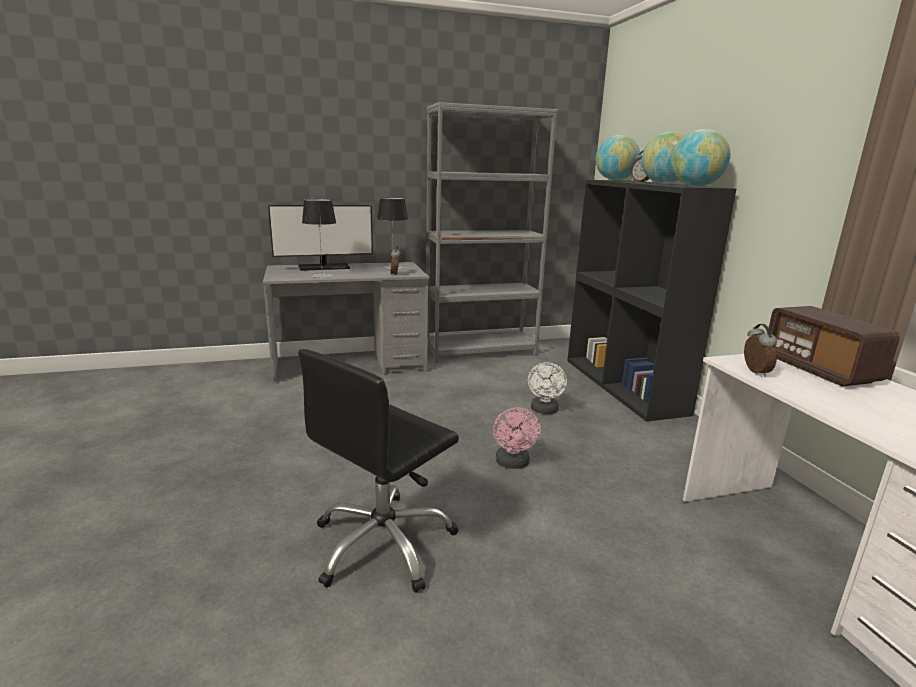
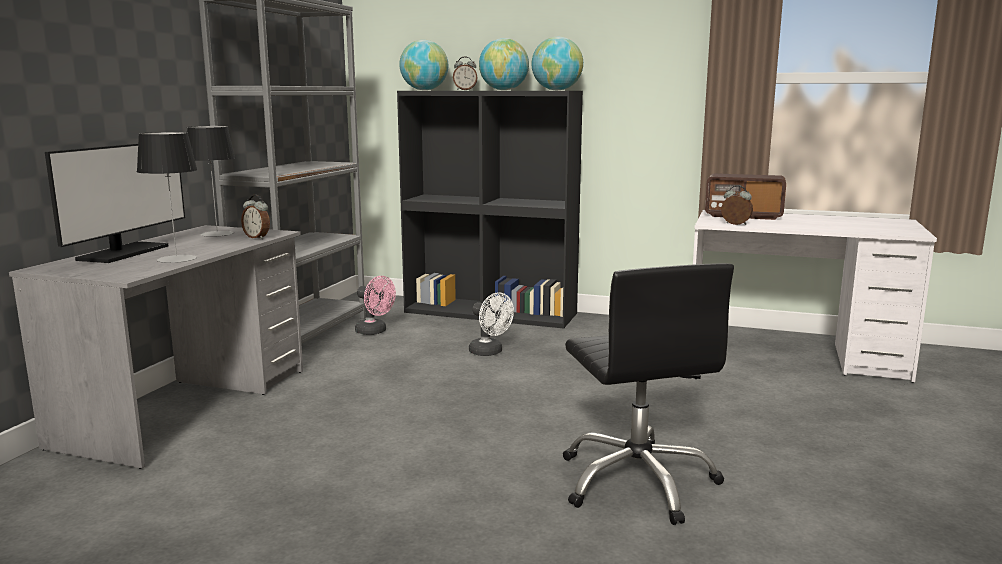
camera: 55 degrees left, 5 degrees down
(513, 464) = (568, 393): pink fan -> pink fan (375, 331)

